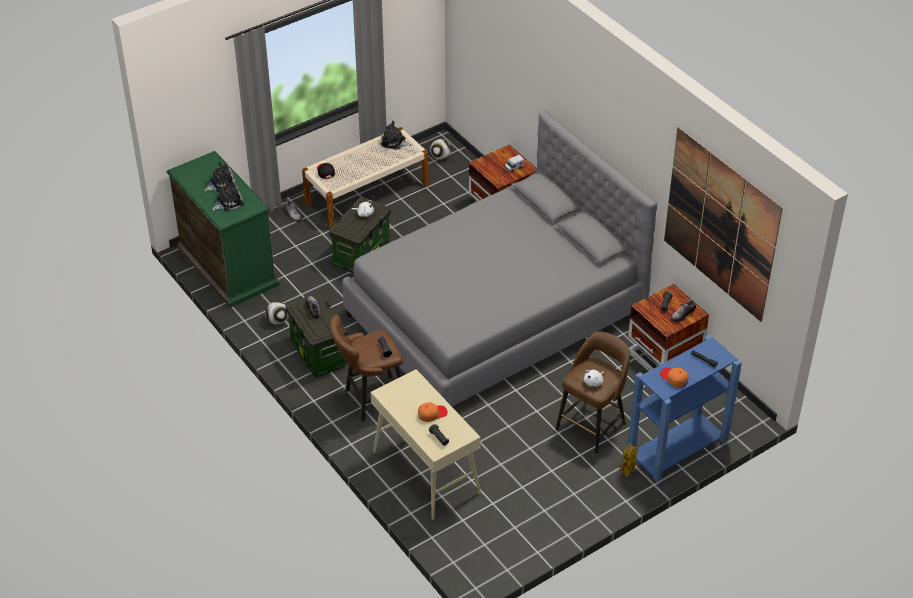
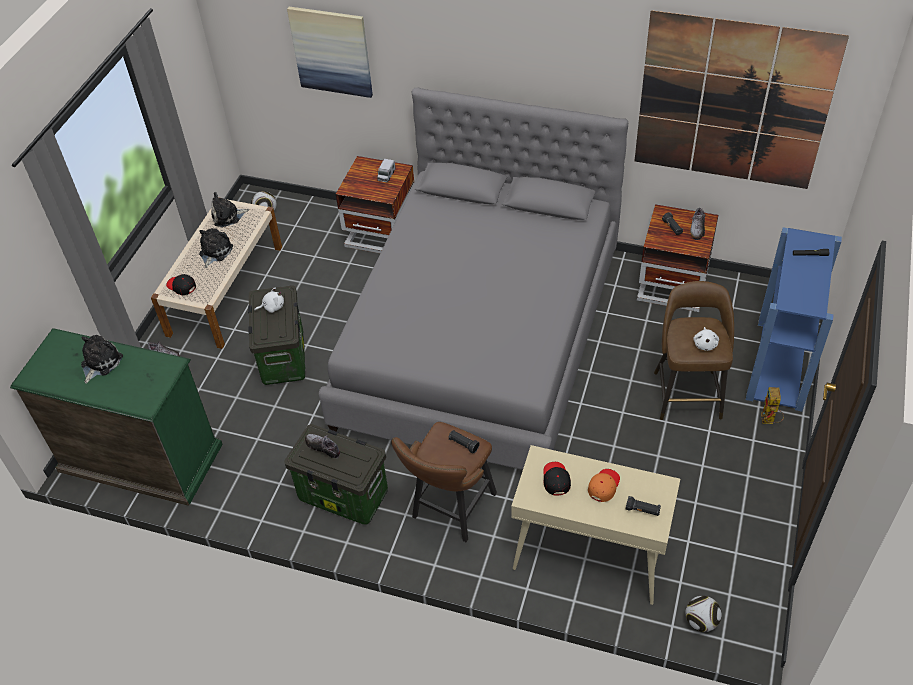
camera: 35 degrees left, 5 degrees up
(228, 202) = (131, 379): plush toy -> plush toy (214, 252)
(277, 321) = (259, 486): football -> football (700, 621)
(409, 394) = (556, 480): none -> black cap
(508, 58) = (332, 51): none -> picture
(674, 378) = (807, 289): orange cap -> none

